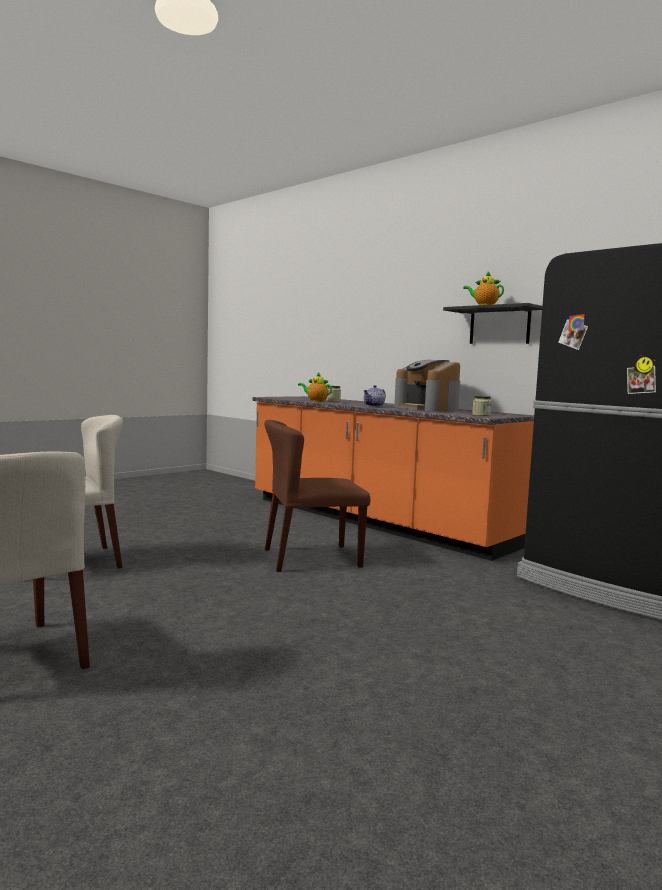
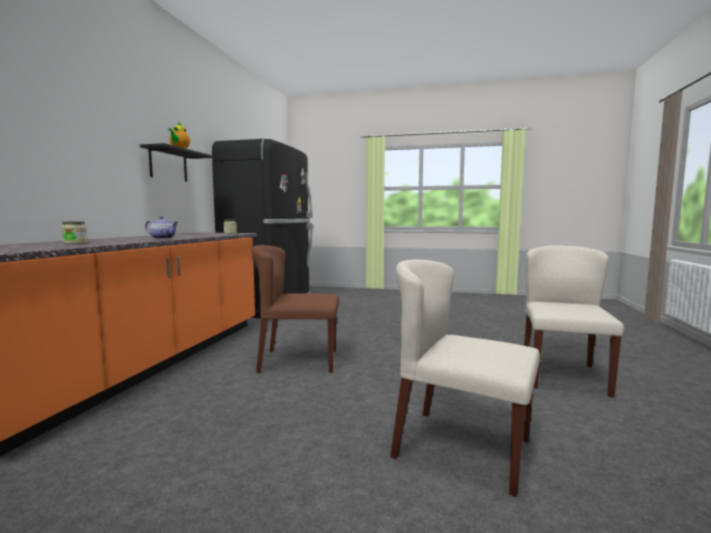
camera: 120 degrees left, 0 degrees up
(311, 558) = (298, 361): brown chair -> brown chair turned 135 degrees clockwise
(316, 401) = (105, 243): teapot -> none
(427, 409) = (176, 235): coffee machine -> none

